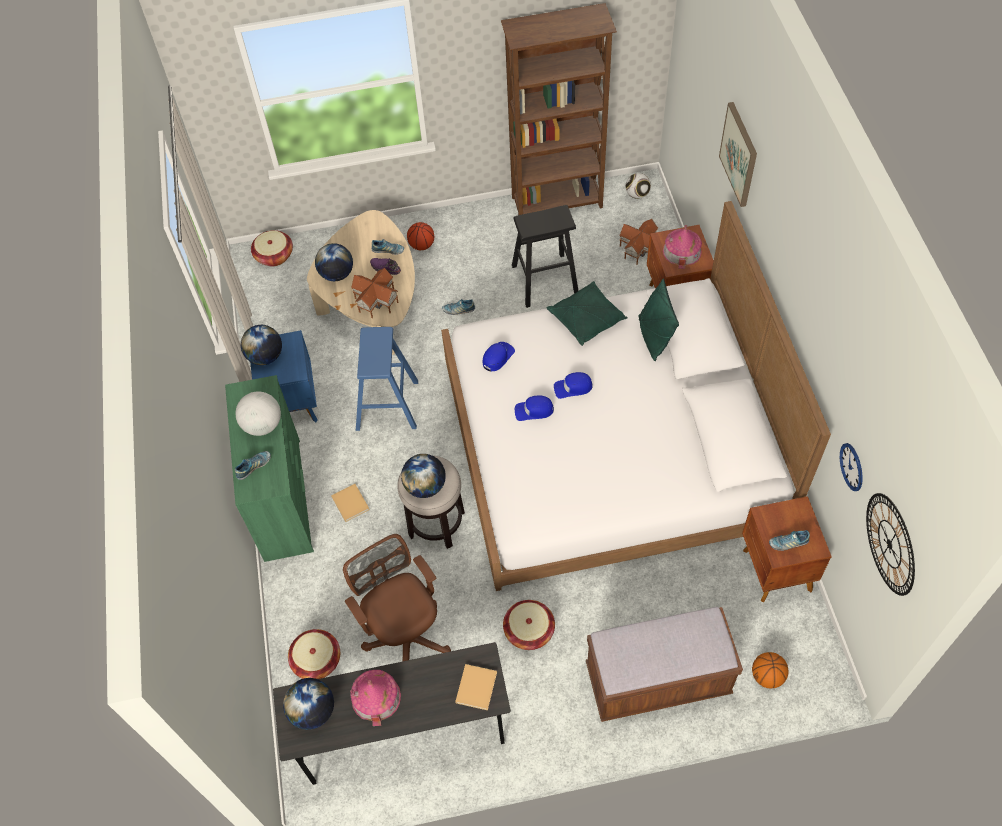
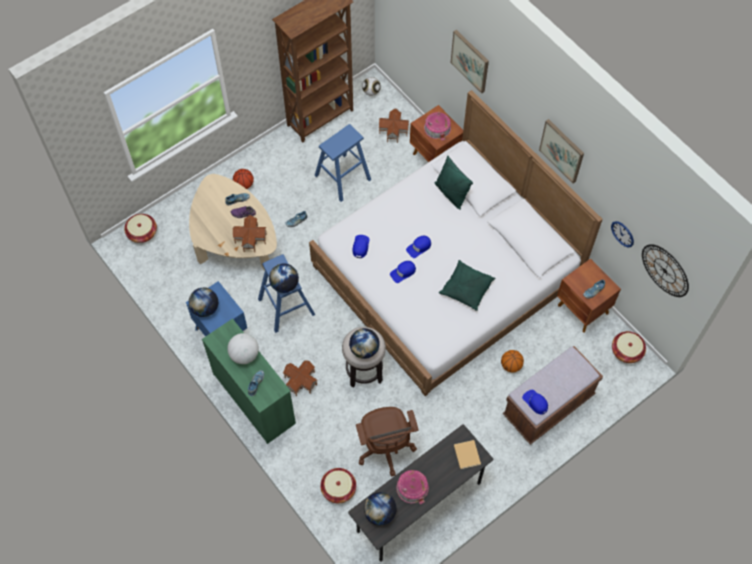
camera: 30 degrees left, 5 degrees up
(337, 274) = (212, 231): globe -> globe (284, 285)
(350, 502) = (300, 381): beige book -> toy house
(406, 636) = (385, 448): brown office chair -> brown office chair turned 135 degrees counterclockwise
(529, 630) = (458, 411): basket -> basket (626, 351)
(545, 280) = (343, 177): black stool -> blue stool
(586, 319) = (402, 198): green pillow -> green pillow (466, 288)
(621, 661) = (535, 402): none -> blue cap
(767, 676) = (607, 375): basketball -> basketball (511, 365)
(808, 311) = (562, 150): none -> picture

